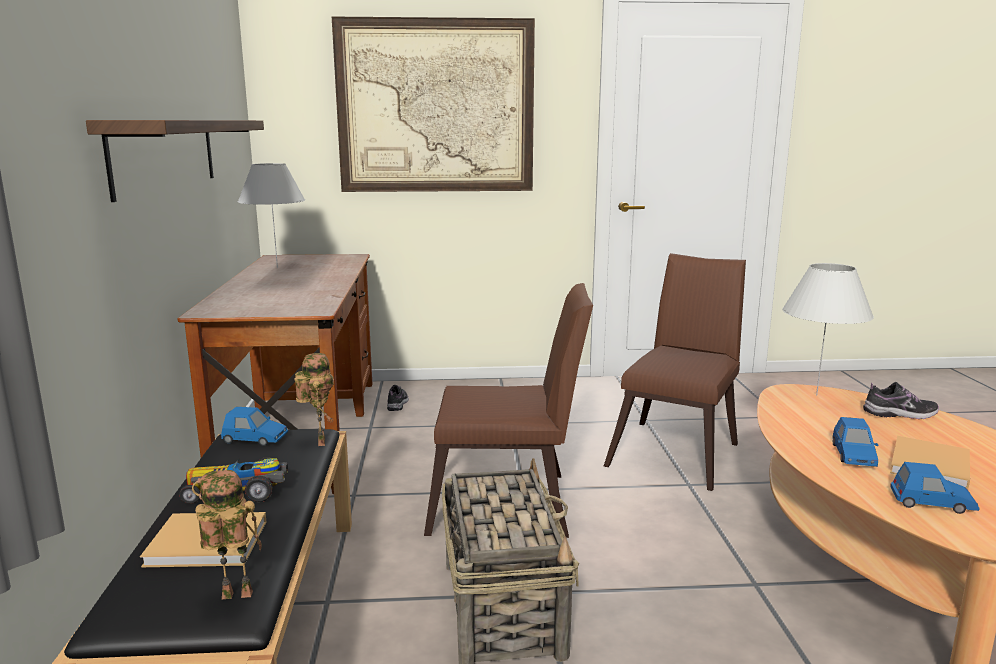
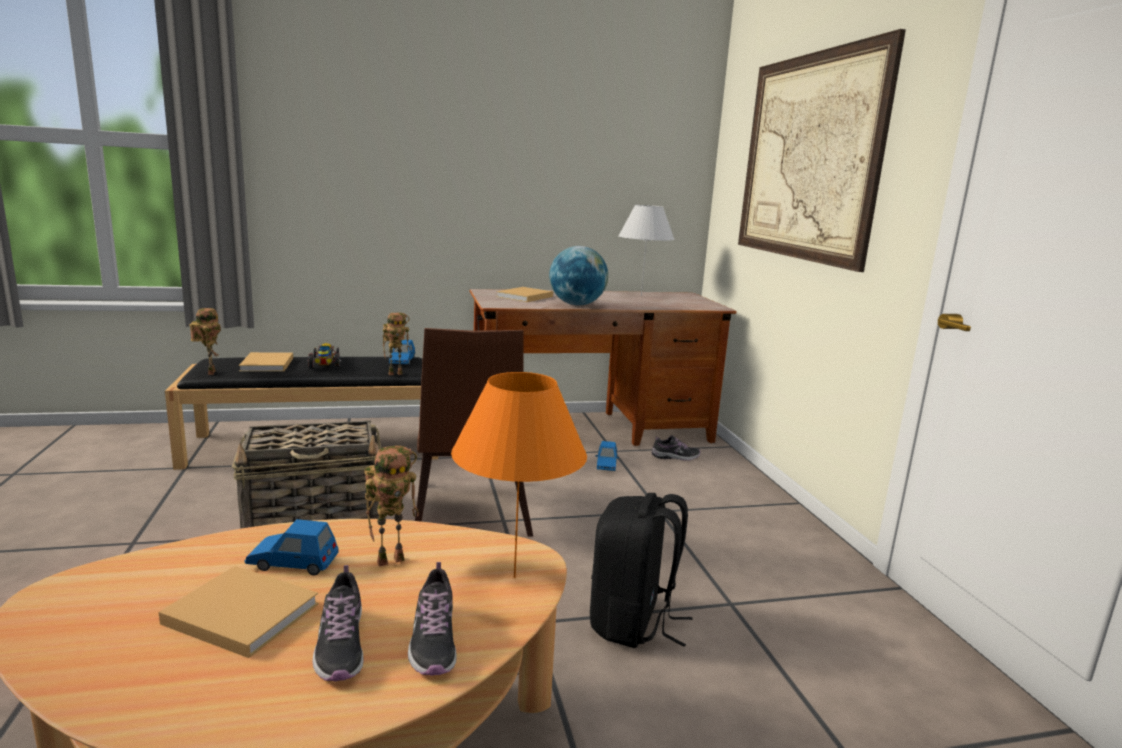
camera: 80 degrees right, 0 degrees up
(166, 154) = (496, 182): shelf -> none
(263, 300) = (524, 297): none -> beige book
(325, 286) = (577, 305): none -> globe
(678, 451) = (633, 622): brown chair -> black backpack
(817, 395) = (514, 577): white table lamp -> orange table lamp
(822, 426) = (391, 559): none -> toy robot
(929, 435) = (341, 645): none -> shoe
(932, 502) = (148, 586): blue toy car -> blue toy car (606, 465)

